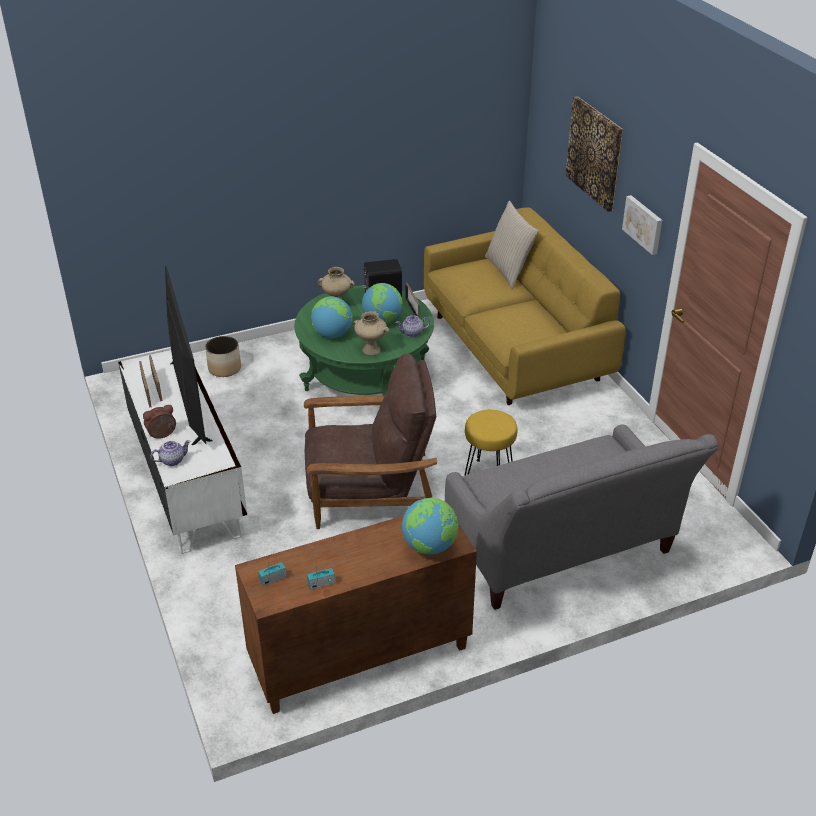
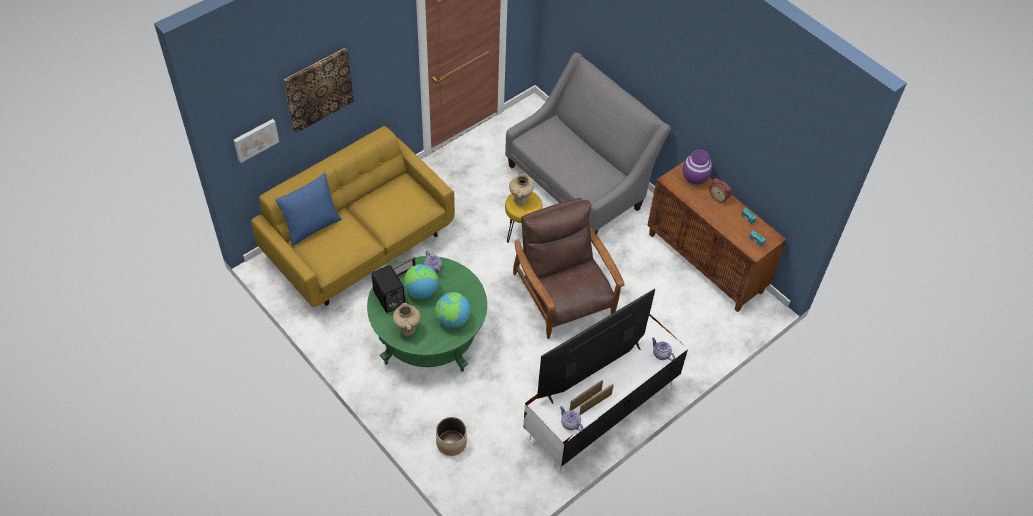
camera: 110 degrees left, 15 degrees up
(137, 370) = (570, 424): none -> teapot
(162, 435) = (638, 372): alarm clock -> alarm clock (719, 197)
(370, 350) = (466, 288): beige vase -> beige vase (520, 200)
(430, 546) = (695, 178): globe -> purple vase
(508, 270) = (312, 226): beige pillow -> blue pillow
(644, 224) = (385, 73): picture -> picture (255, 139)

